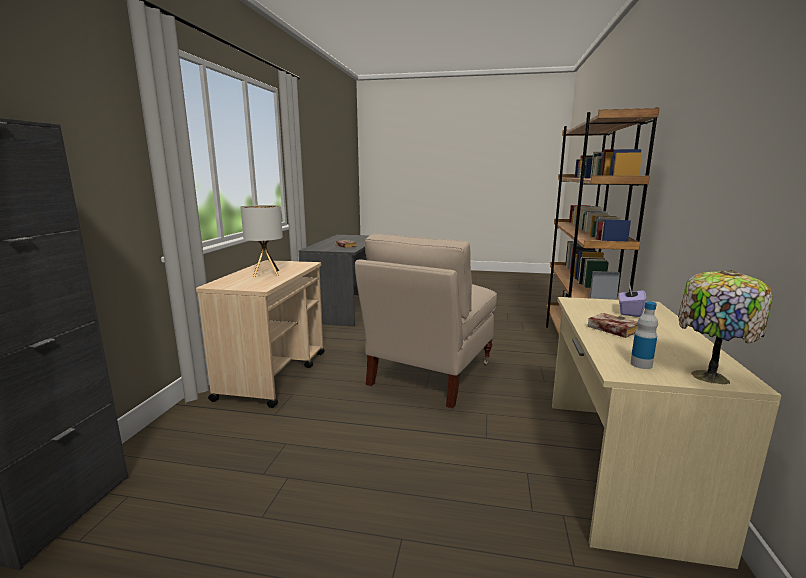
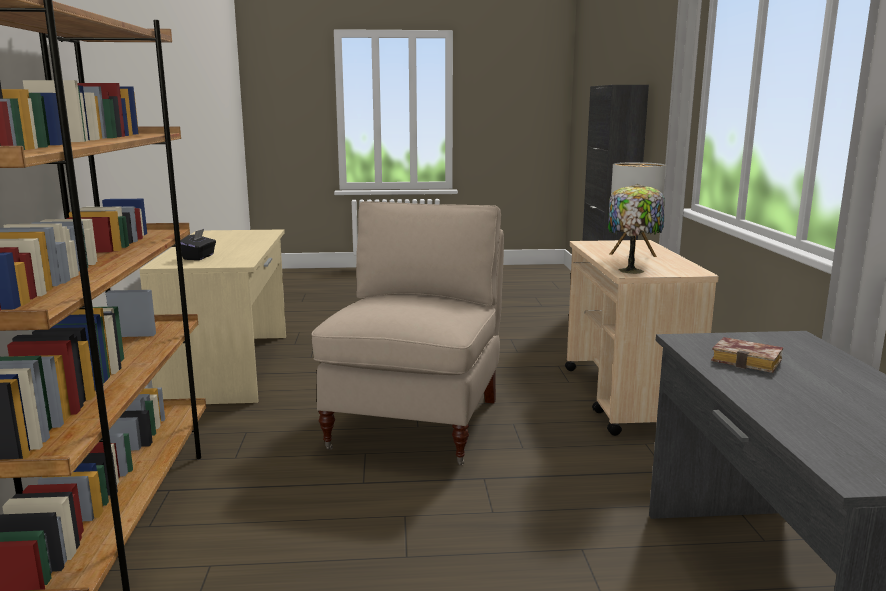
camera: 165 degrees right, 0 degrees up
(610, 329) = (242, 246): book -> none
(629, 312) = (199, 257): purple tissue box -> black tissue box
(641, 364) = (252, 233): bottle -> none
(707, 377) = (222, 232): table lamp -> table lamp (632, 270)

